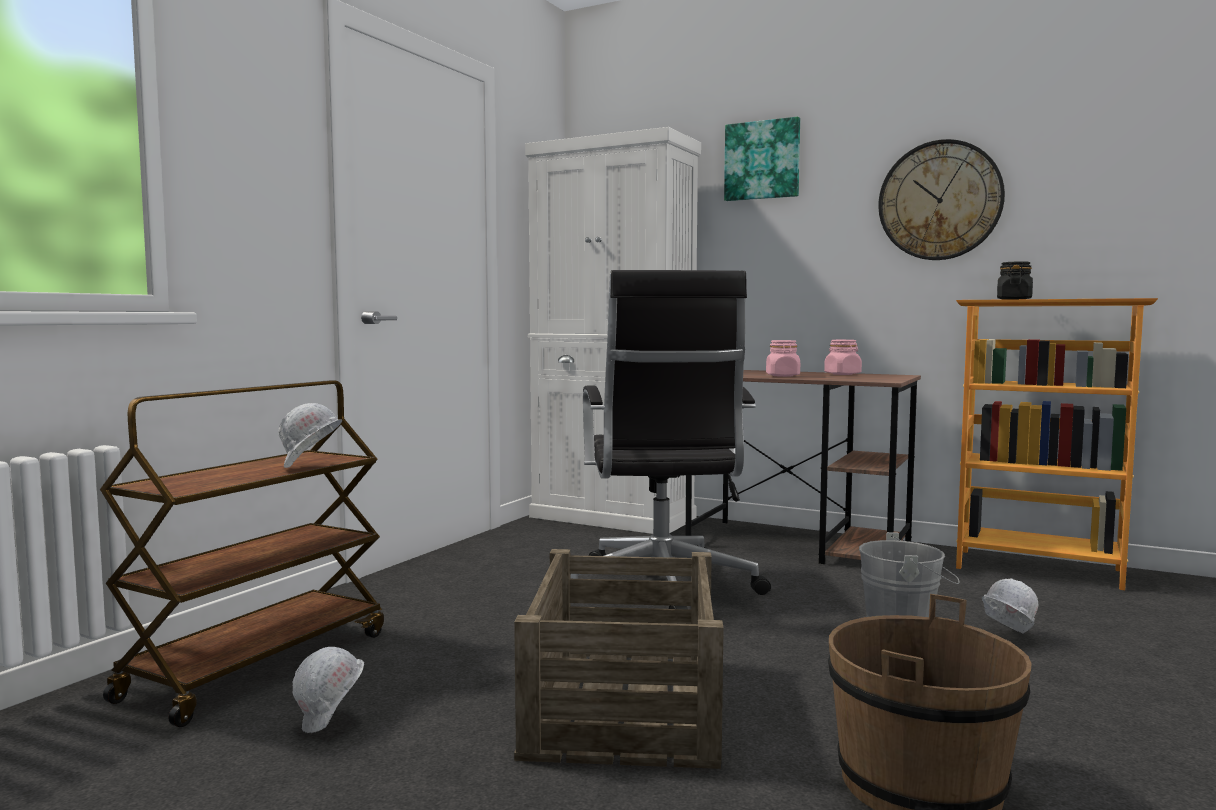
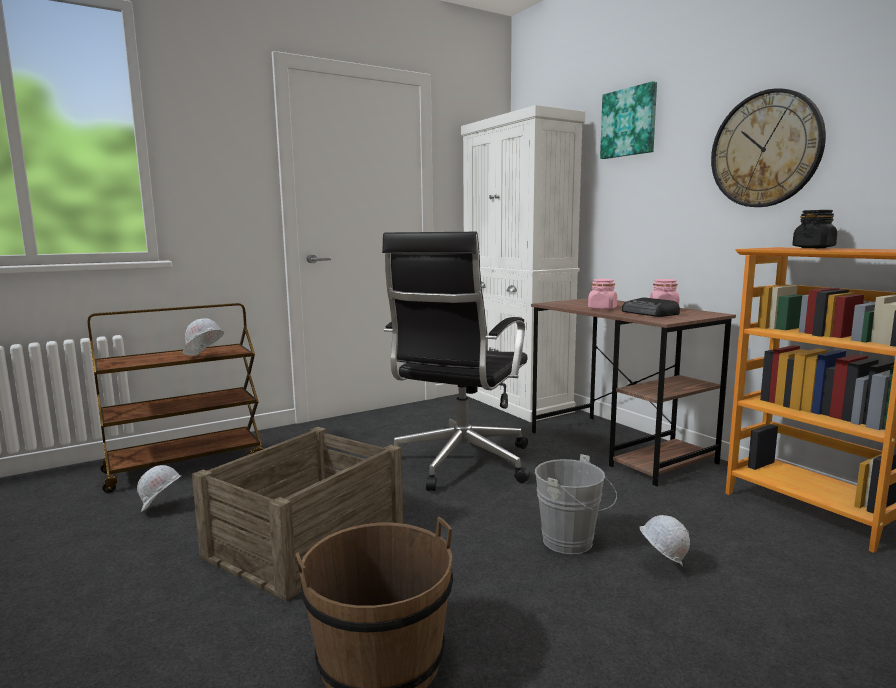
camera: 30 degrees right, 5 degrees up
(847, 377) = (650, 313): none -> radio

